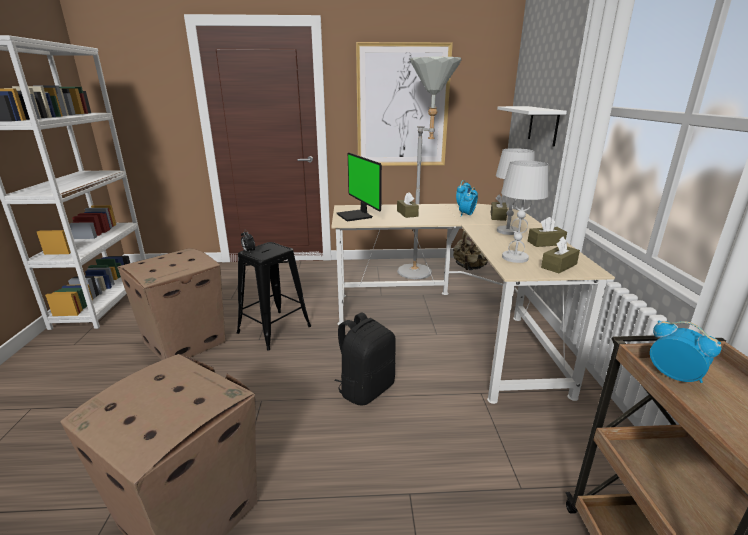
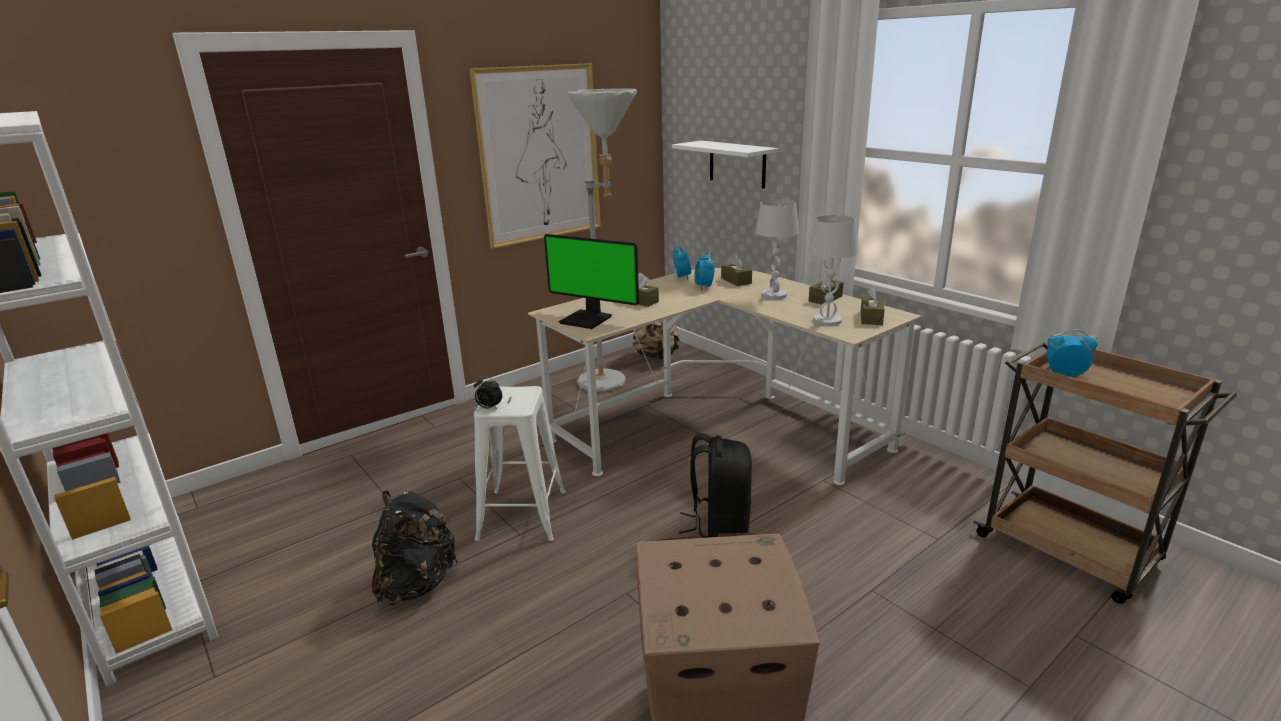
camera: 35 degrees left, 0 degrees up
(186, 342) = (417, 583): cardboard box -> black backpack
(274, 329) = (522, 514): black stool -> white stool

